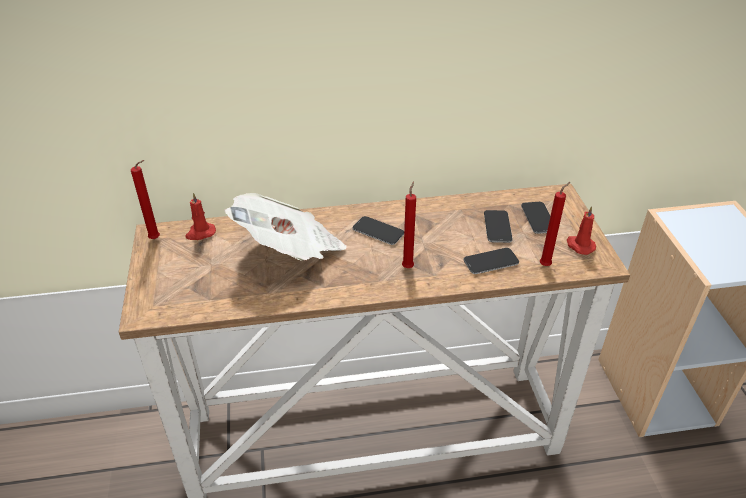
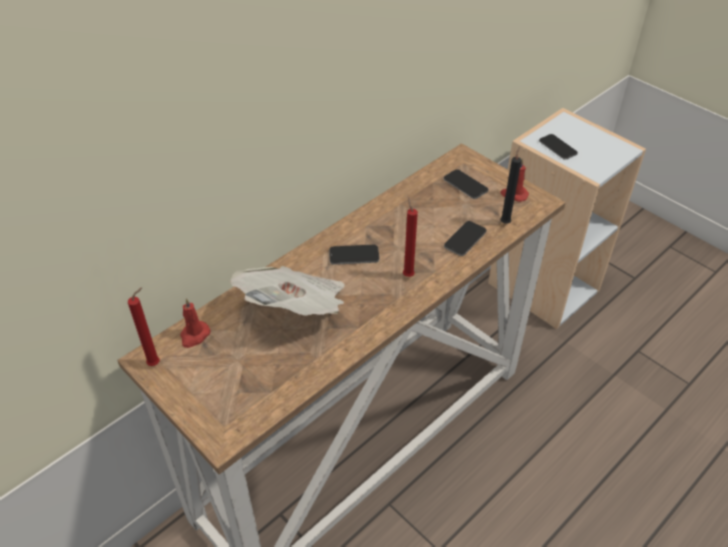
camera: 35 degrees left, 5 degrees up
(497, 227) = (443, 207): phone -> phone (557, 147)
(546, 265) = (505, 222): red candle -> black candle

